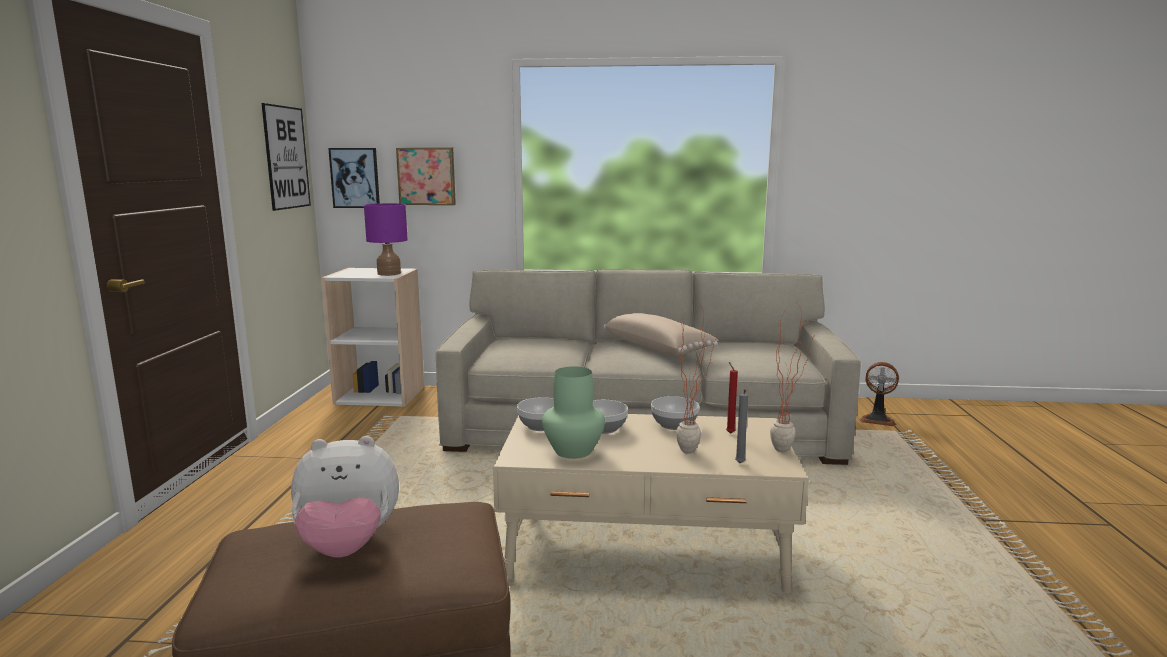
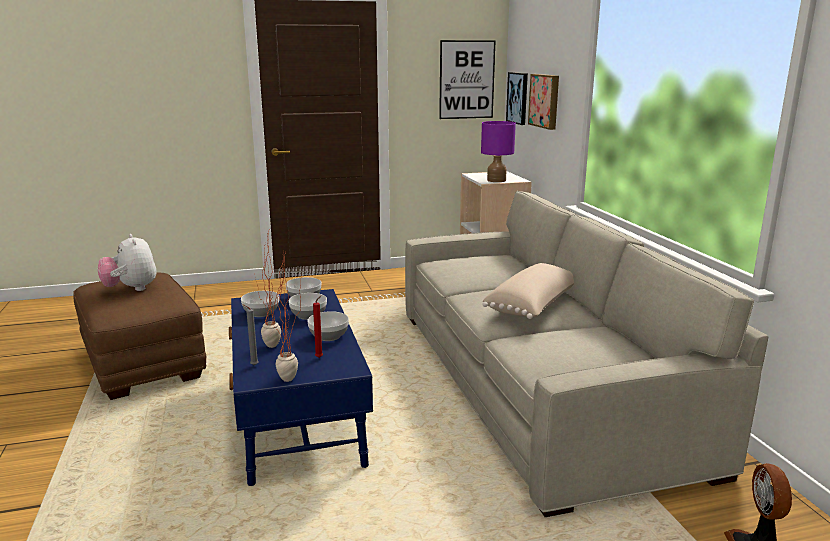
camera: 70 degrees right, 5 degrees up
(574, 451) = (261, 313): green vase -> bowl
(646, 549) = (298, 416): beige coffee table -> blue coffee table

